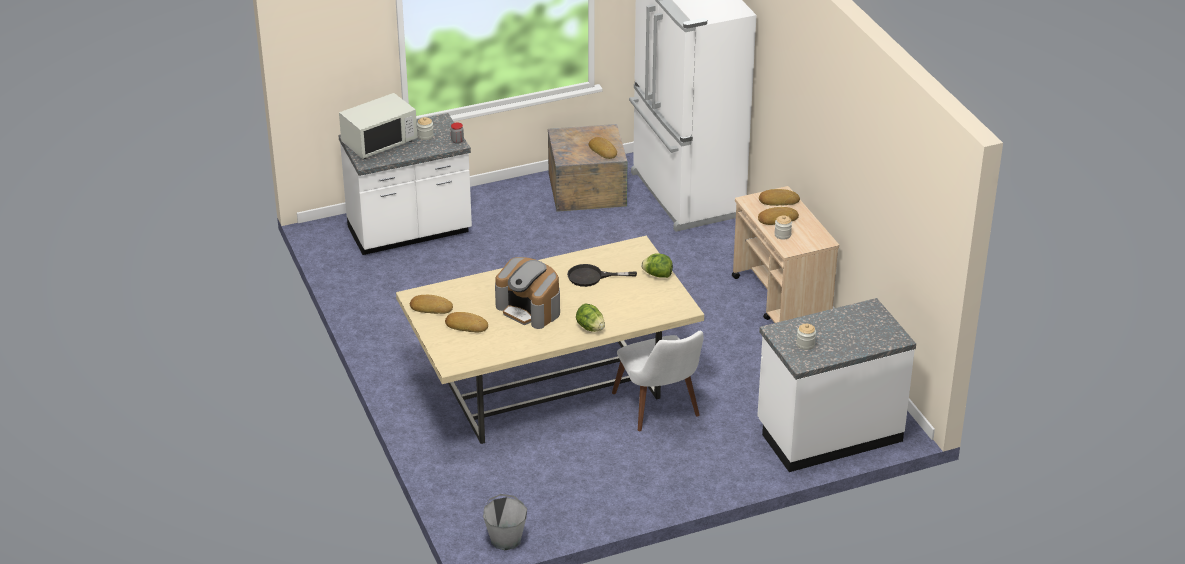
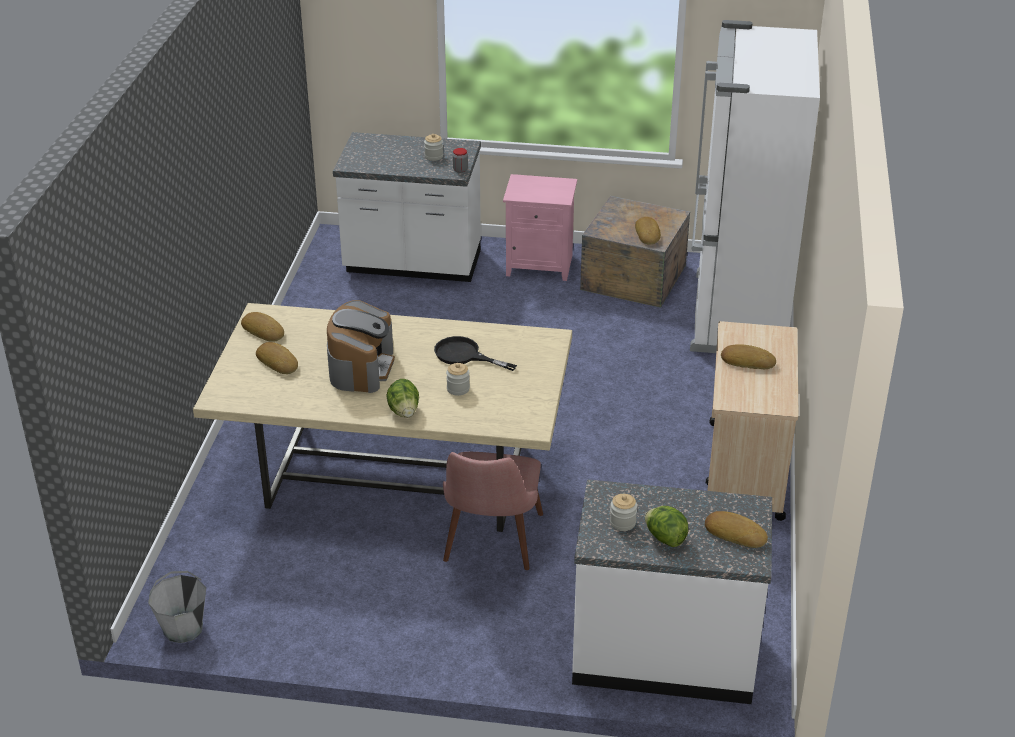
camera: 30 degrees right, 0 degrees up
(379, 142) = (382, 150): white microwave -> none
(509, 201) = (540, 265): none -> pink nightstand
(529, 309) = (361, 367): coffee machine -> coffee machine turned 150 degrees counterclockwise
(657, 275) = (539, 378): lettuce -> lettuce (665, 538)
(661, 410) = (490, 547): white chair -> pink chair
(778, 200) = (769, 340): bread -> bread (735, 533)
(782, 235) = (736, 381): jar -> jar (458, 389)

